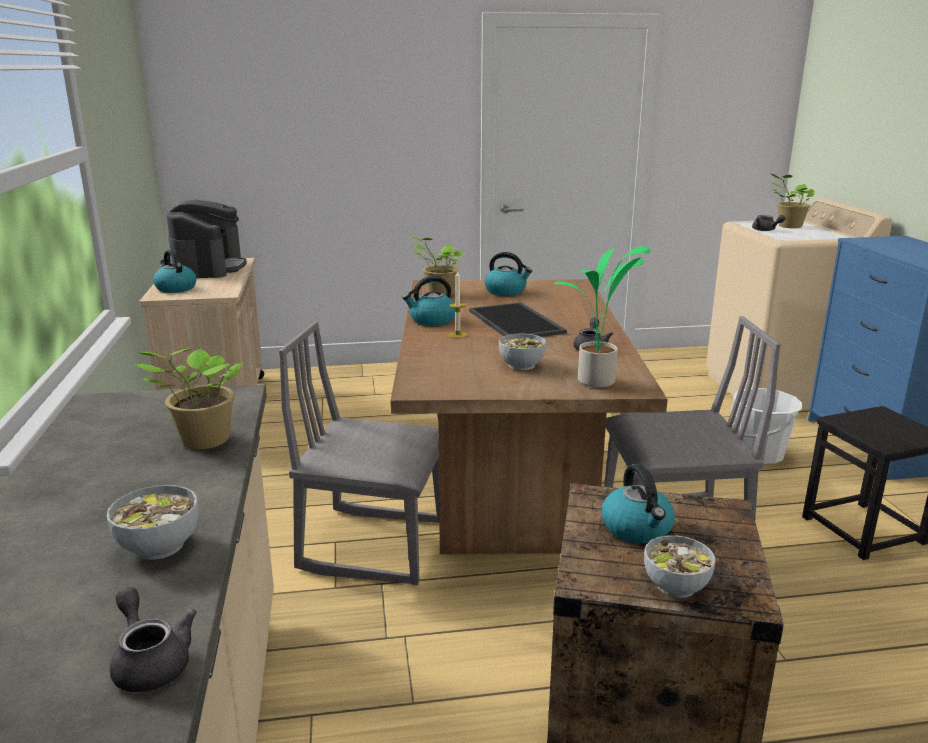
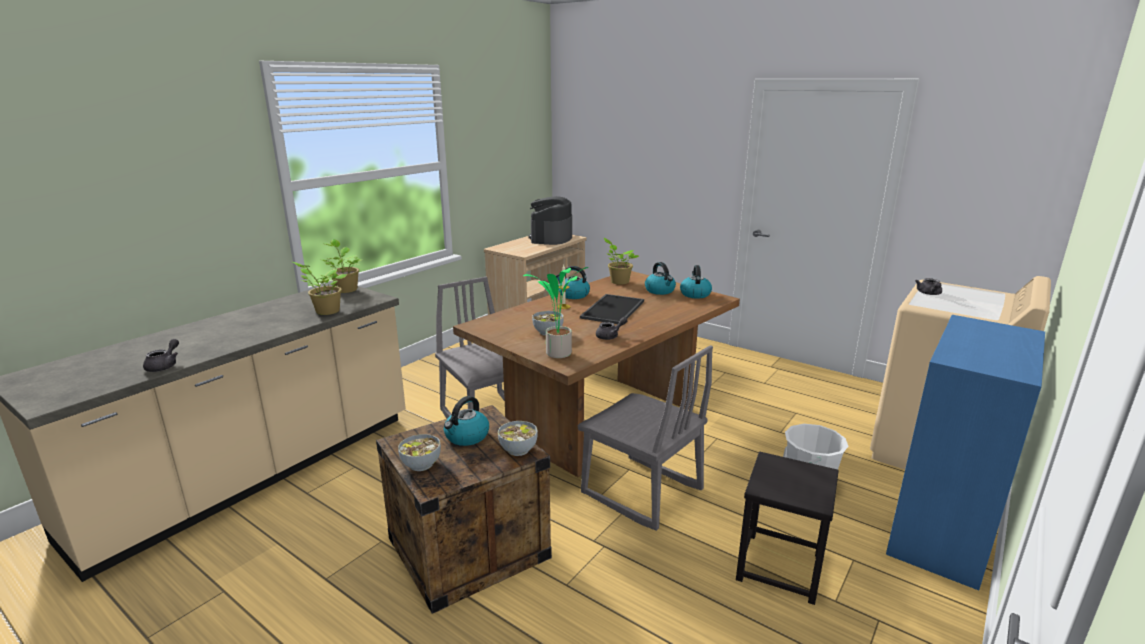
camera: 45 degrees right, 0 degrees up
(158, 546) = (236, 338): bowl -> bowl (518, 449)
(175, 288) = (511, 246): kettle -> kettle (695, 294)
(209, 268) = (551, 238): coffee machine -> coffee machine turned 150 degrees clockwise
(788, 226) = (969, 296): potted plant -> potted plant (346, 289)

